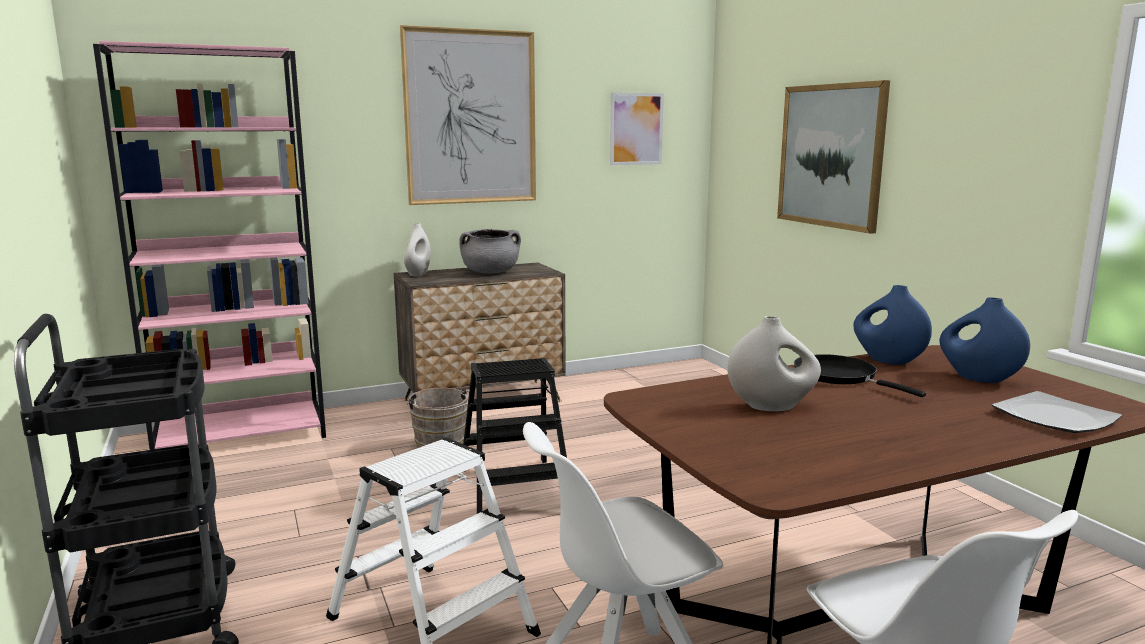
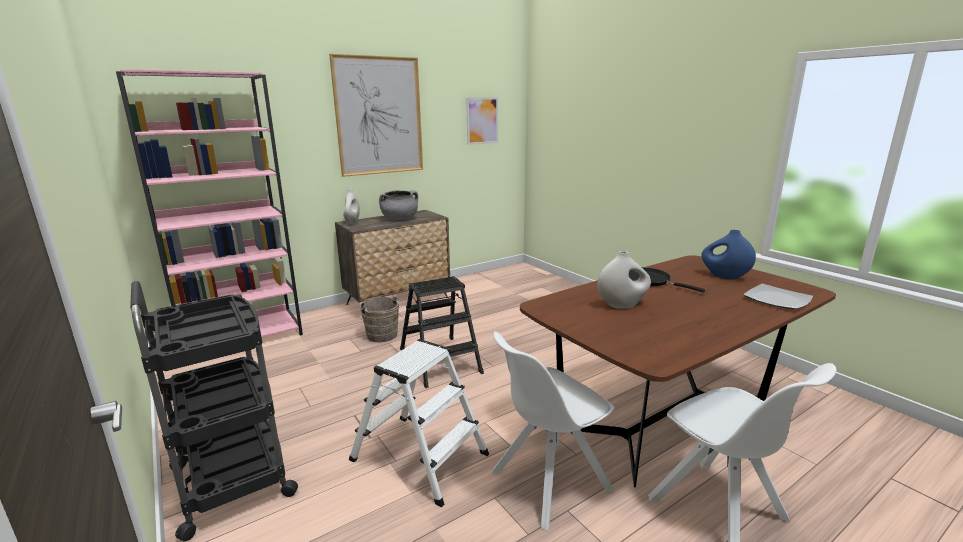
camera: 10 degrees left, 5 degrees up
(830, 156) = (609, 138): picture -> none
(887, 360) = (669, 268): blue vase -> none

